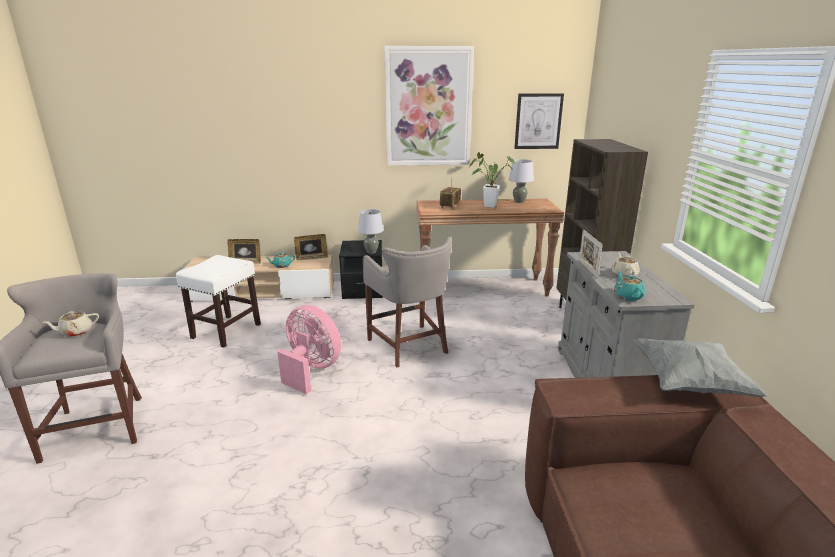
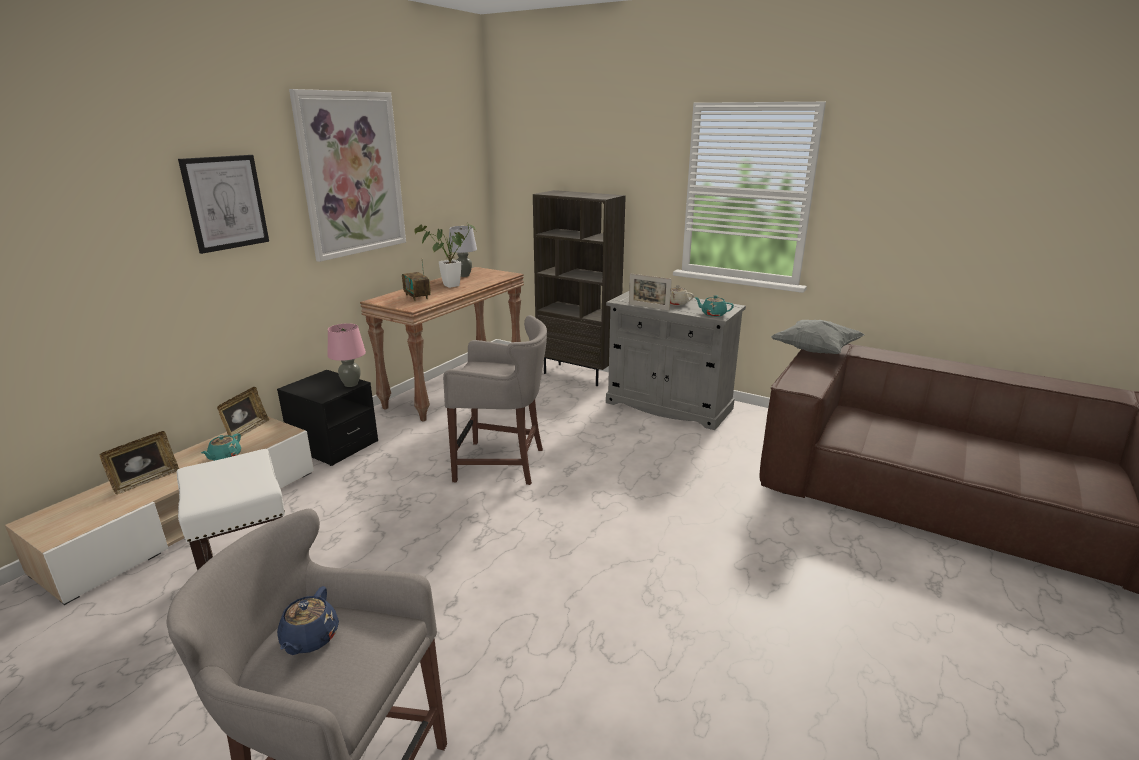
camera: 55 degrees left, 0 degrees up
(75, 332) = (309, 639): beige teapot -> blue teapot
(311, 370) = (463, 539): pink fan -> none
(371, 252) = (351, 384): grey table lamp -> pink table lamp
(538, 121) = (455, 181): picture -> picture (225, 203)

